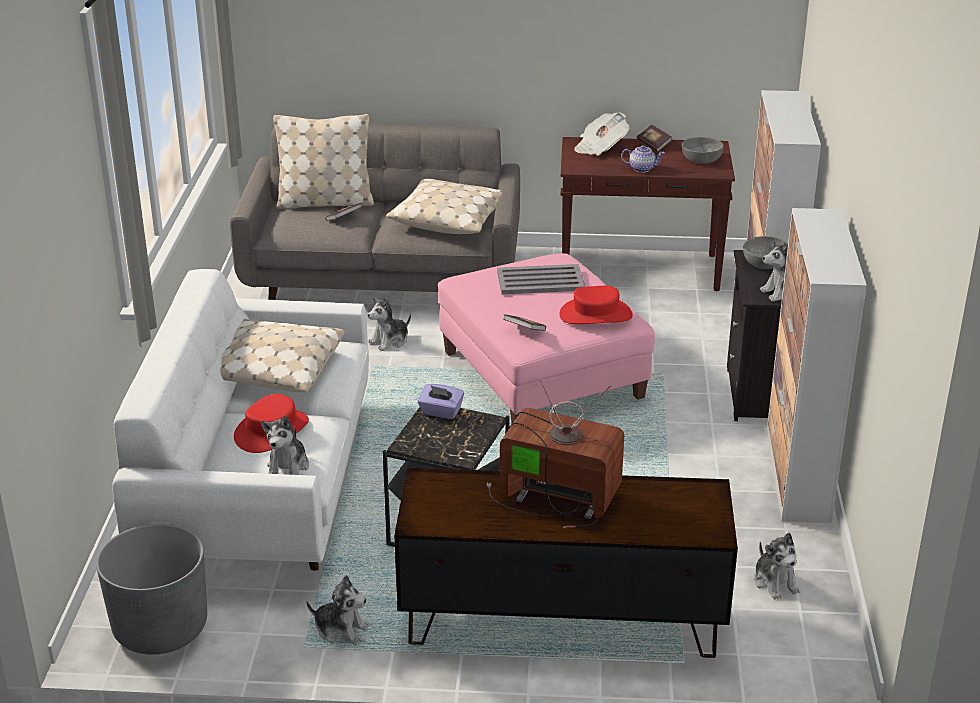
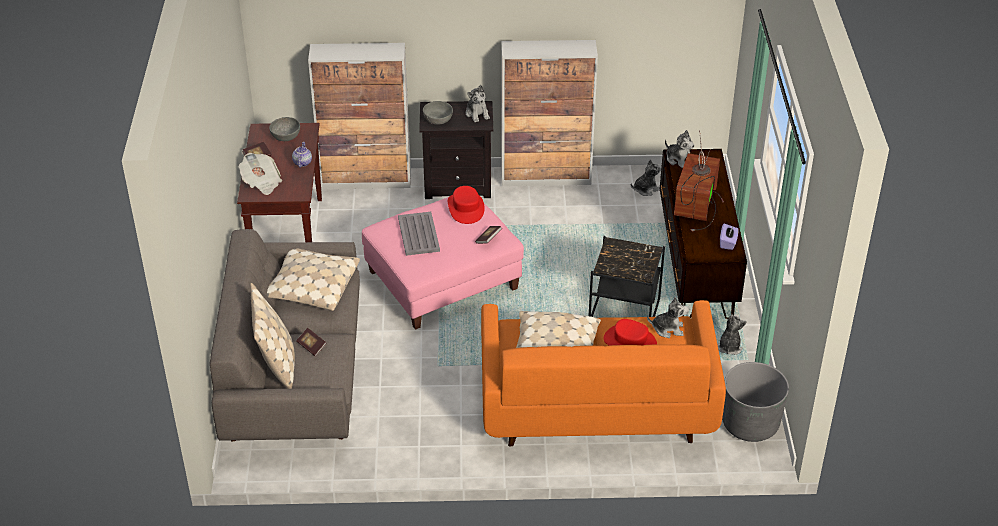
camera: 95 degrees left, 10 degrees up
(261, 483) = (596, 403): white sofa -> orange sofa
(390, 341) = (400, 360): plush toy -> plush toy (679, 160)
(440, 412) = (606, 263): purple tissue box -> purple tissue box (728, 243)

